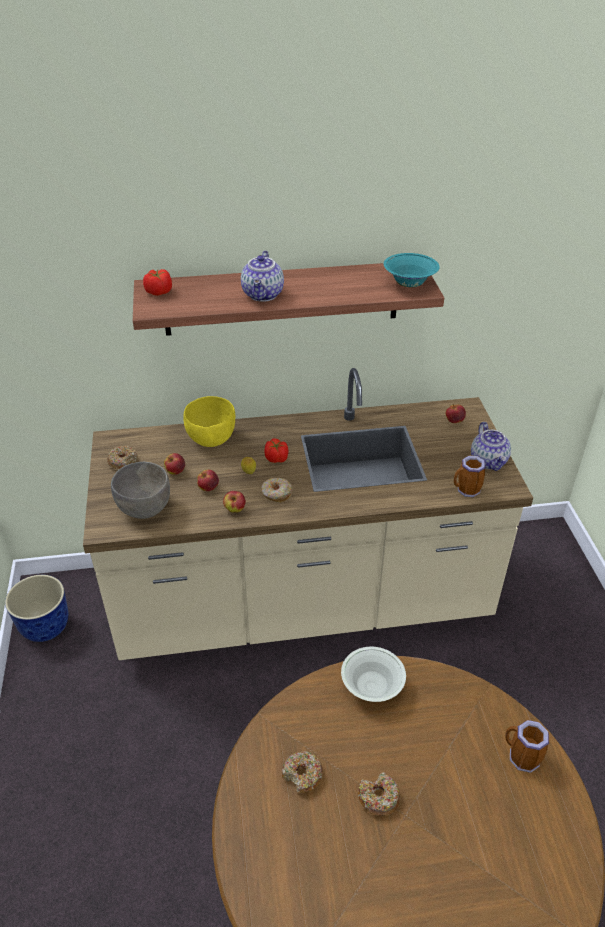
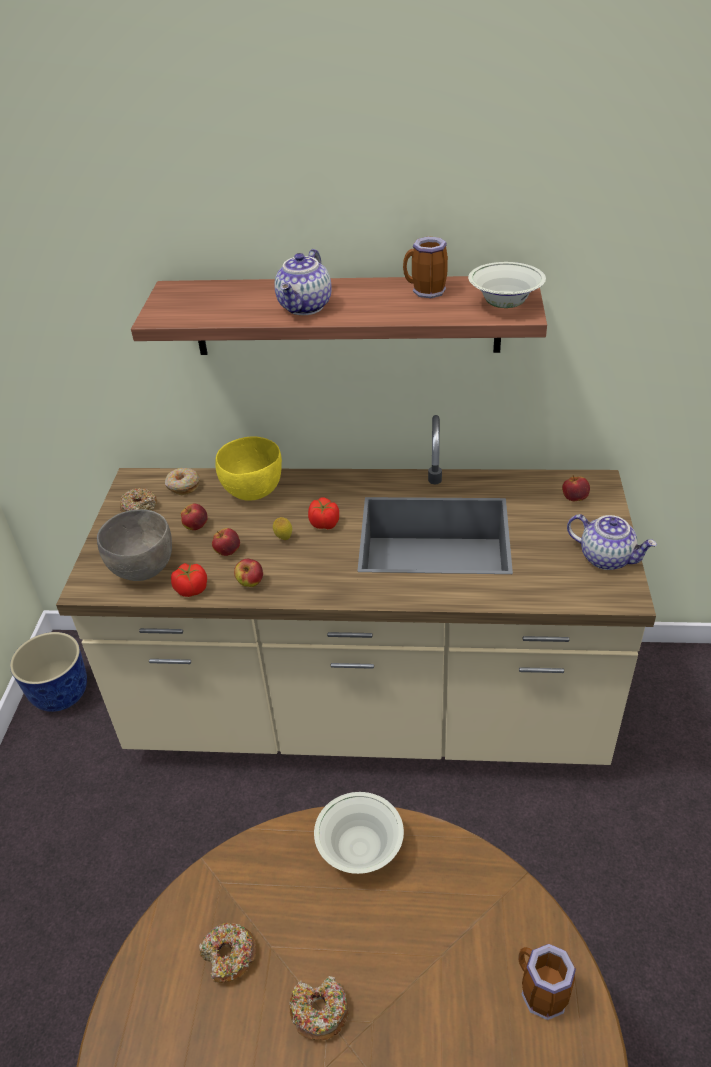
camera: 15 degrees right, 0 degrees up
(158, 292) = (178, 296): tomato -> tomato (191, 589)
(276, 494) = (309, 569): donut -> donut (183, 486)
(409, 284) = (504, 305): turquoise bowl -> white bowl
(466, 491) = (563, 595): mug -> mug (426, 292)
(489, 461) = (607, 558): teapot -> teapot turned 60 degrees counterclockwise

